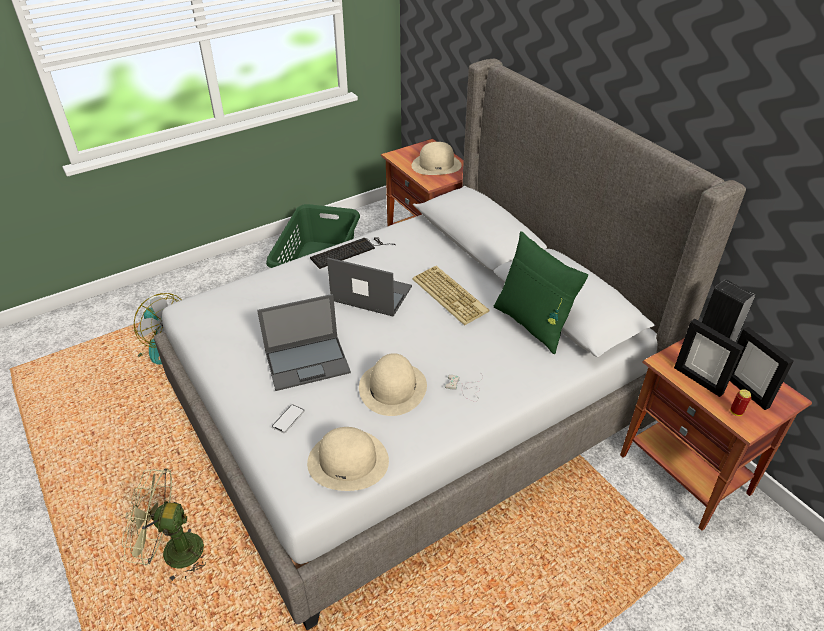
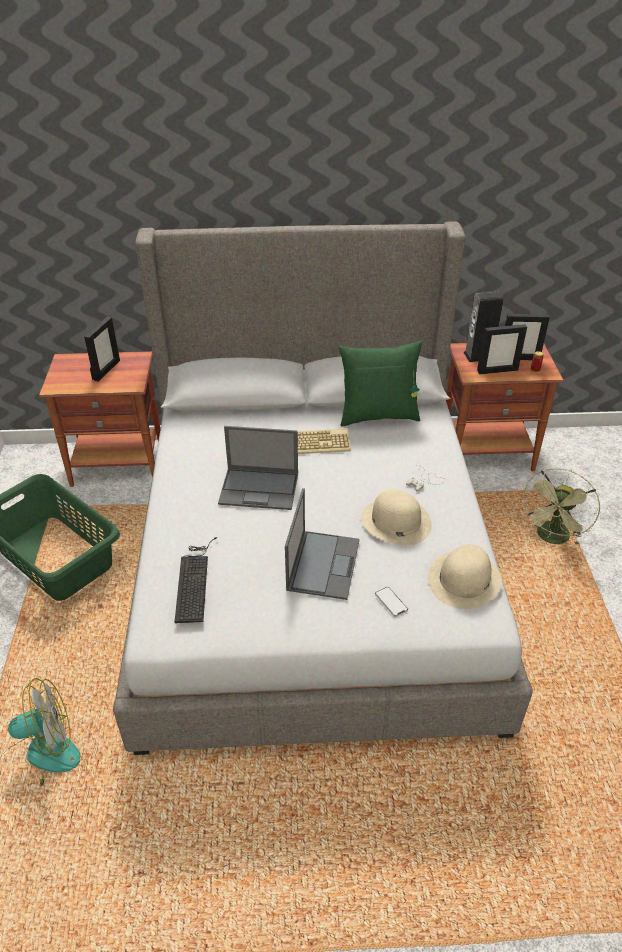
camera: 60 degrees left, 0 degrees up
(173, 552) = (372, 826): green fan -> green fan (552, 539)
(350, 251) = (180, 478): keyboard -> keyboard (194, 580)
(370, 293) = (260, 488): laptop -> laptop turned 135 degrees counterclockwise
(436, 165) = (106, 370): beige hat -> picture frame

